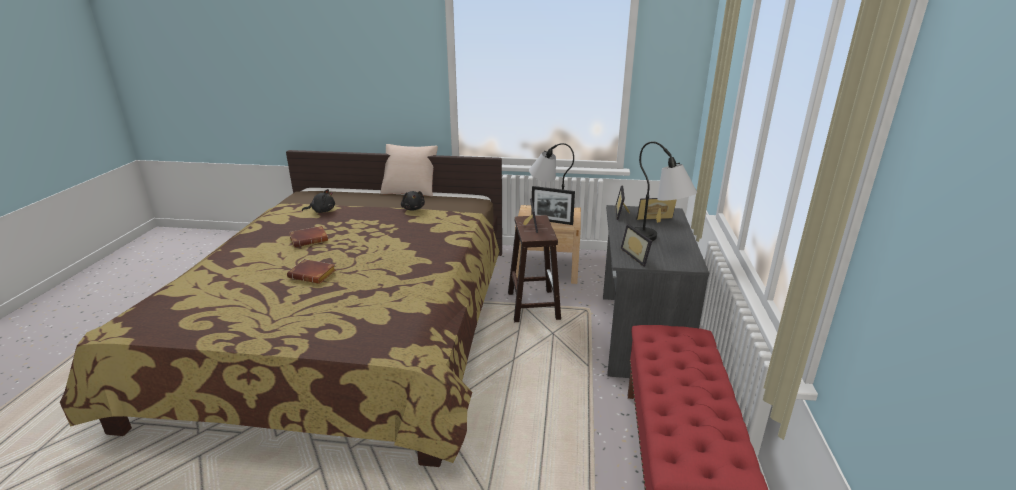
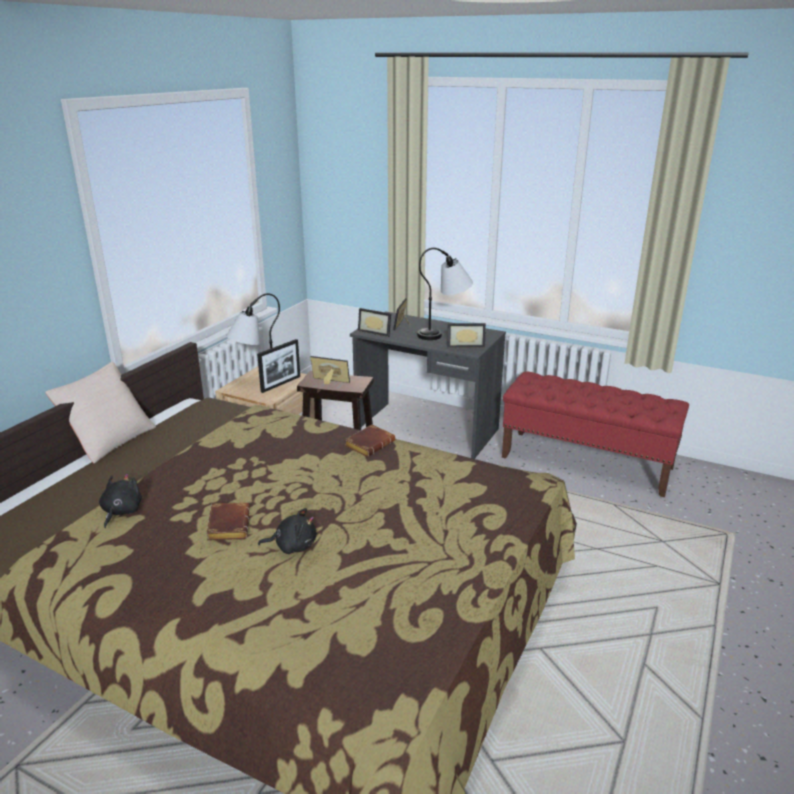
camera: 70 degrees left, 0 degrees up
(314, 275) = (346, 525): brown book -> brown book (369, 444)
(413, 208) = (200, 440): black plush toy -> black plush toy (293, 546)

